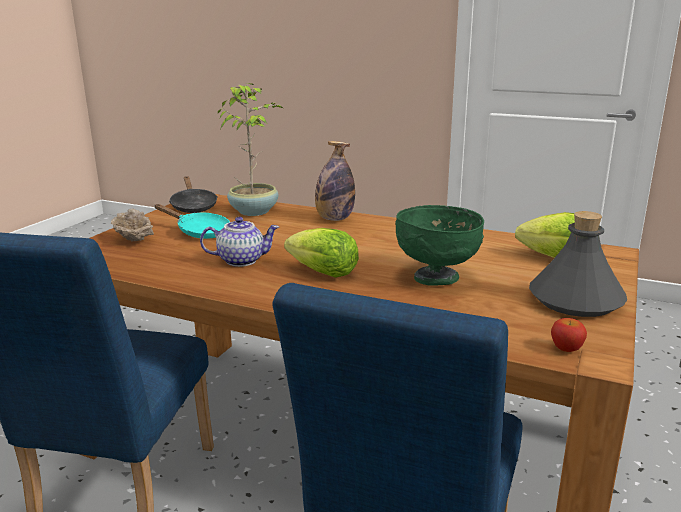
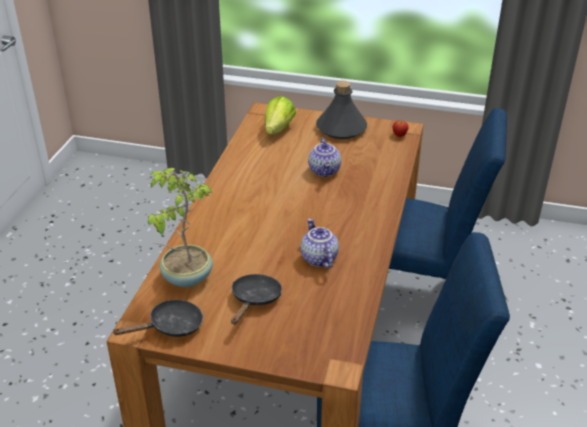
camera: 100 degrees left, 15 degrees up
(134, 241) = (288, 337): beige bowl -> none
(199, 232) = (254, 300): turquoise frying pan -> black frying pan
(324, 273) = (331, 216): lettuce -> none
(334, 219) = (206, 224): bottle -> none
(437, 278) = (325, 171): green bowl -> teapot

